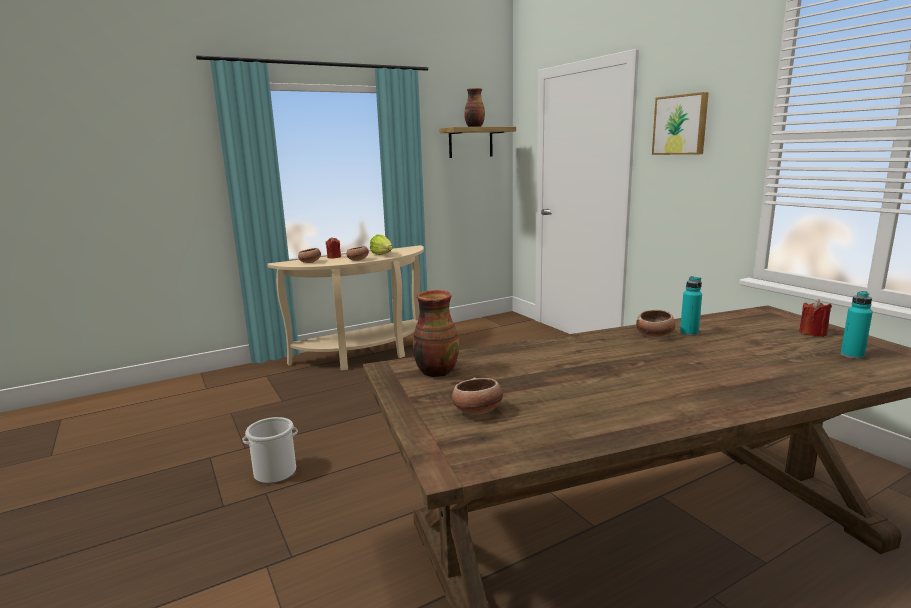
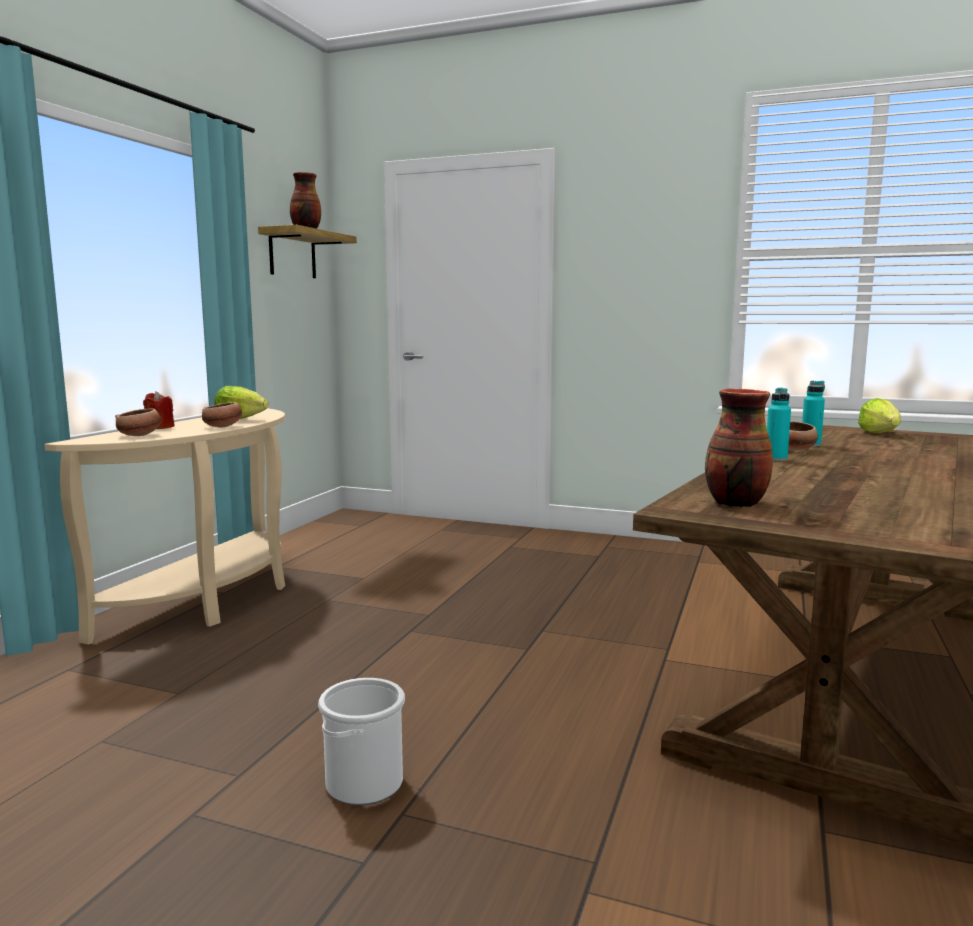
camera: 40 degrees left, 5 degrees down
(477, 411) = (887, 519): bowl -> none
(681, 125) = (623, 240): picture -> none
(812, 333) = (879, 434): red candle -> lettuce
(852, 355) = (945, 441): turquoise bottle -> turquoise bottle (776, 459)

